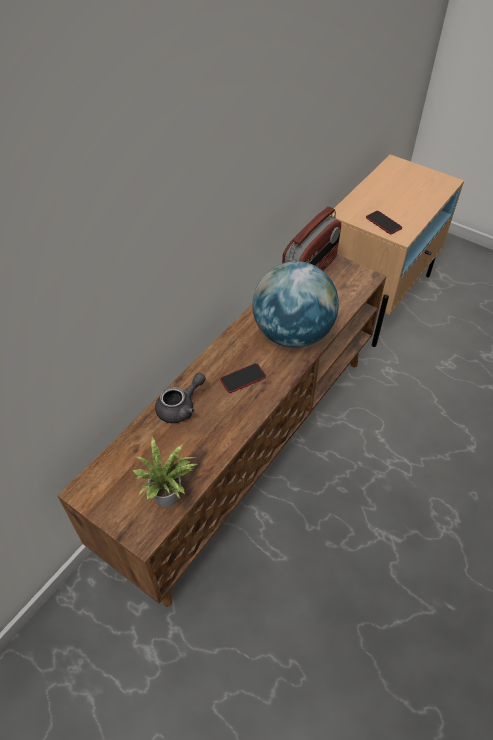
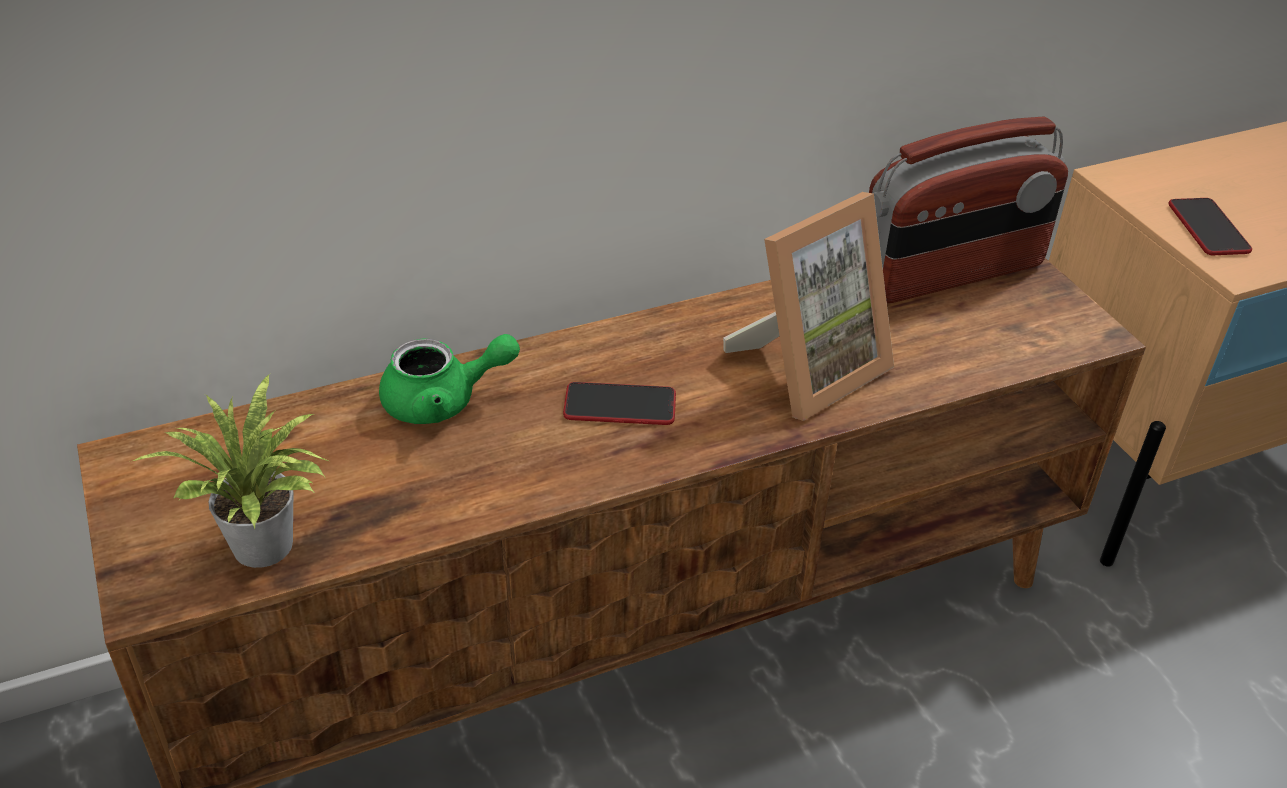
camera: 30 degrees right, 10 degrees down
(180, 407) = (443, 401): grey teapot -> green teapot
(292, 333) = (808, 369): globe -> picture frame

